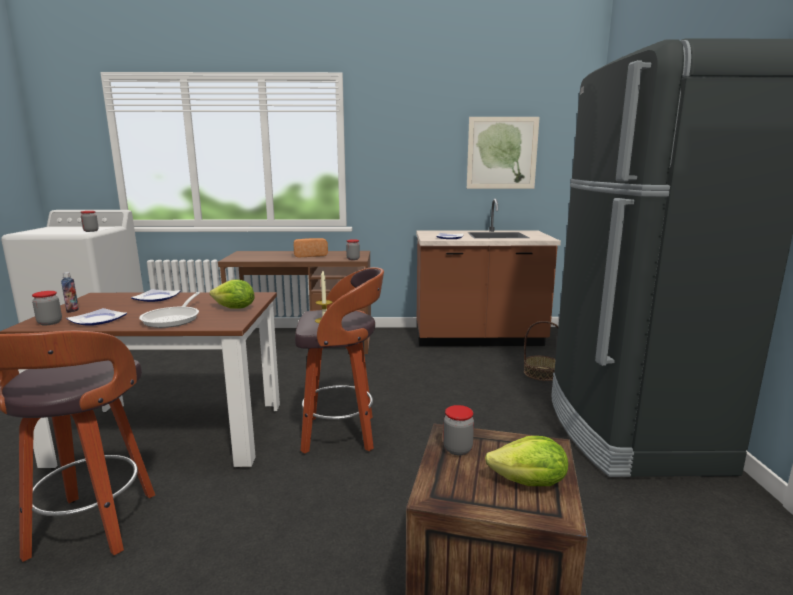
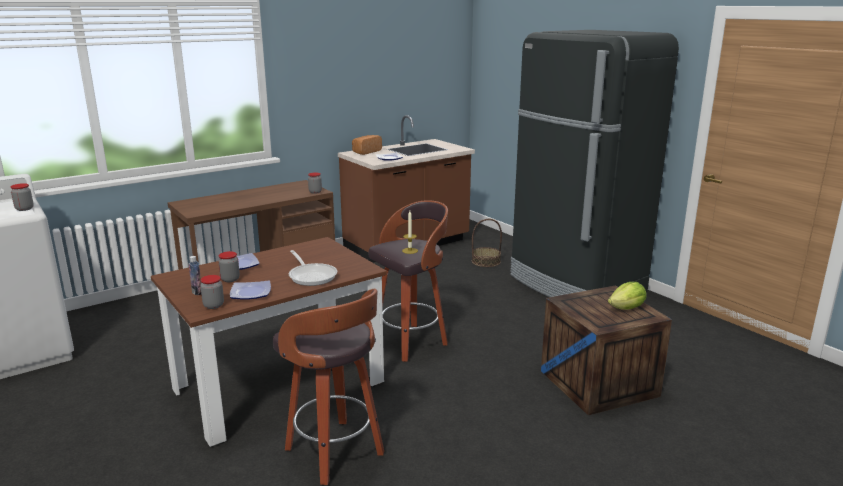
camera: 35 degrees left, 5 degrees up
(234, 308) = (335, 257): lettuce -> none
(310, 255) = (264, 195): bread -> bread (366, 152)
(457, 449) = (577, 305): jar -> jar (230, 279)
(502, 153) = (403, 71): picture -> none

